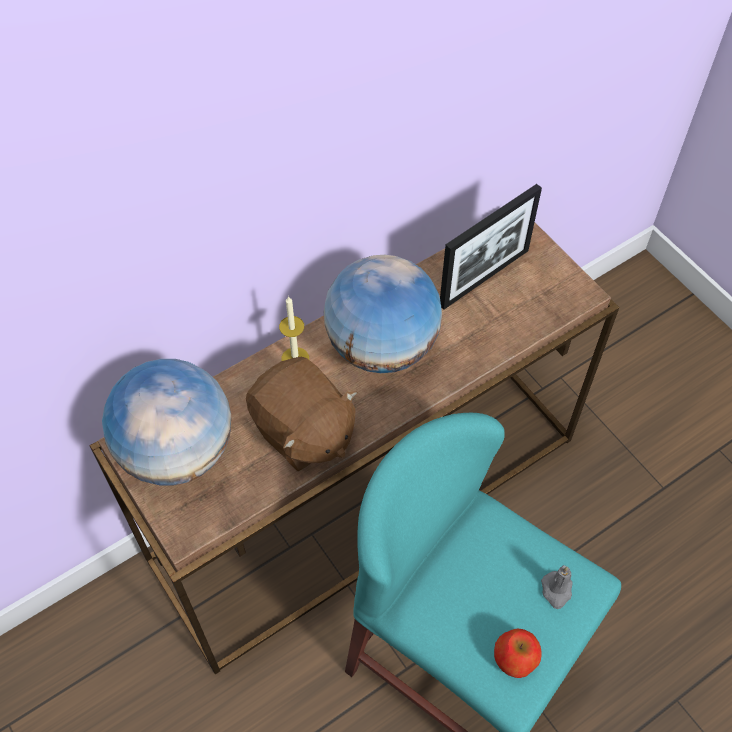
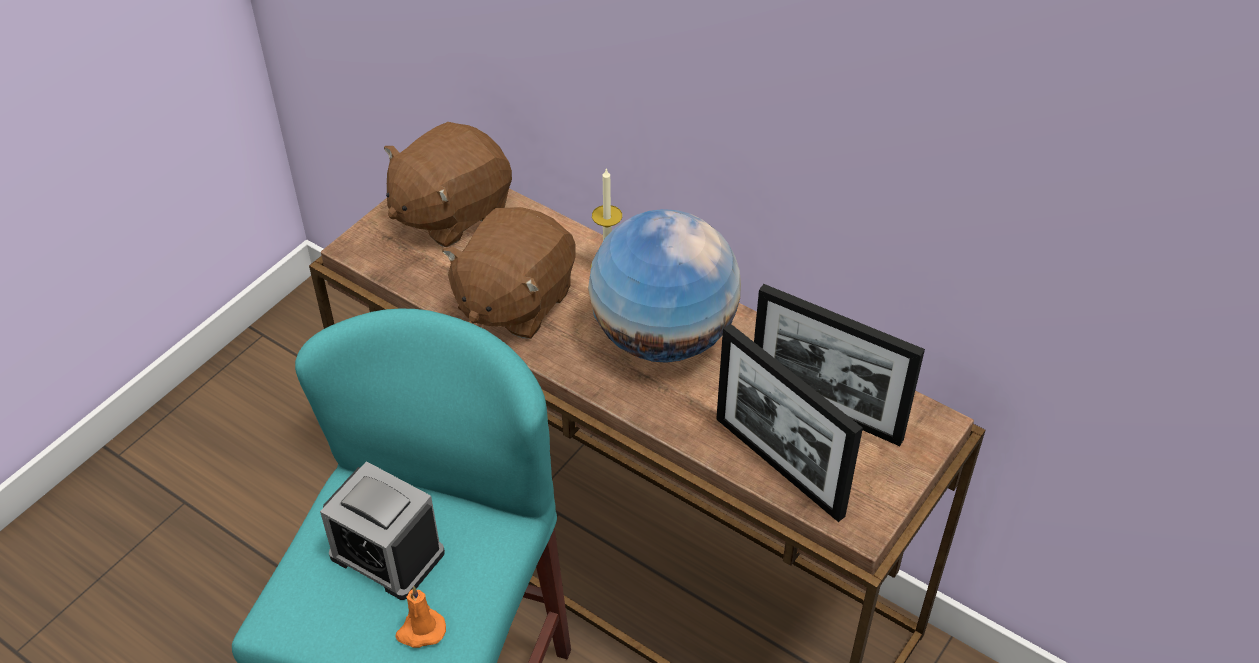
camera: 70 degrees right, 10 degrees down
(178, 450) = (450, 212): globe -> brown plush toy
(482, 598) = (387, 554): none -> alarm clock
(515, 658) = (319, 606): apple -> none
(522, 319) = (779, 466): none -> picture frame
(556, 590) = (420, 631): grey candle -> orange candle

